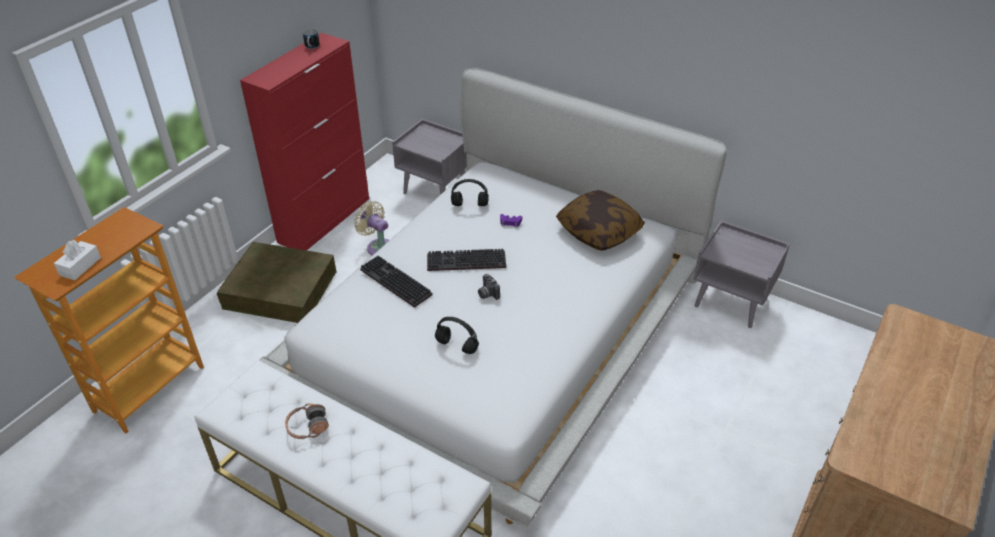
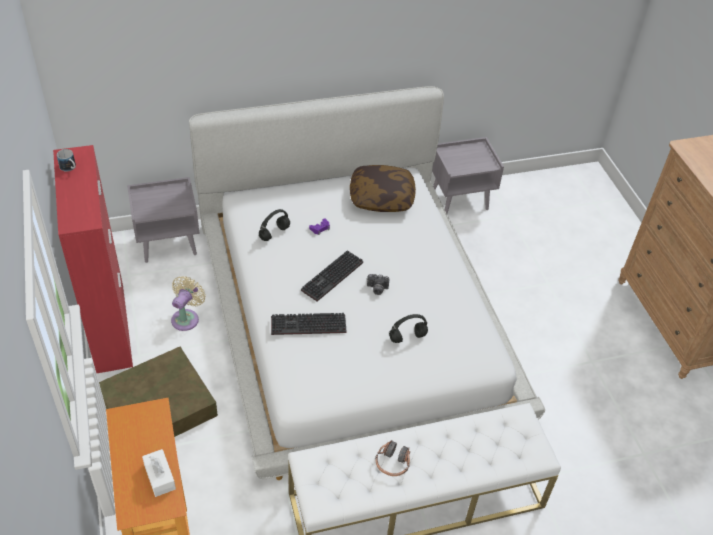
camera: 50 degrees left, 5 degrees up
(378, 246) = (187, 318): beige fan -> beige fan turned 120 degrees clockwise

